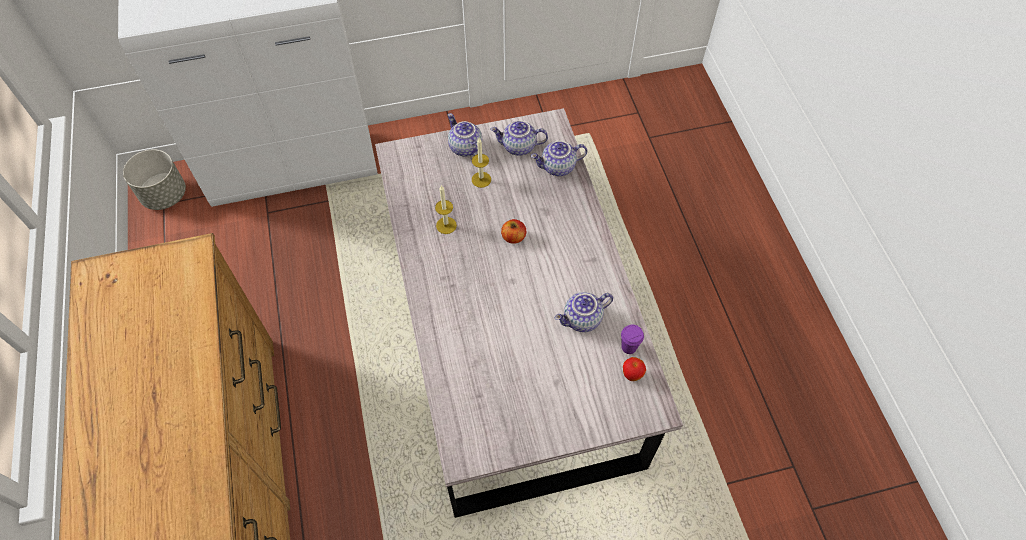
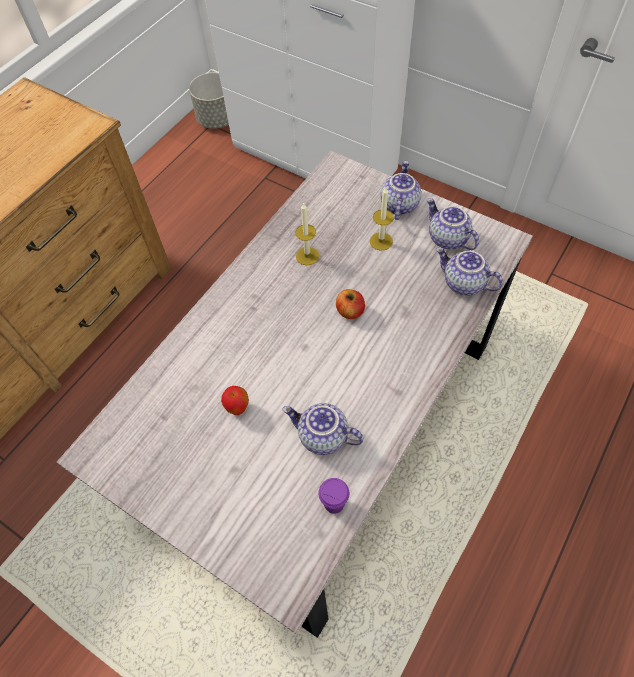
camera: 50 degrees right, 0 degrees up
(632, 375) = (305, 532): apple -> apple (238, 408)

